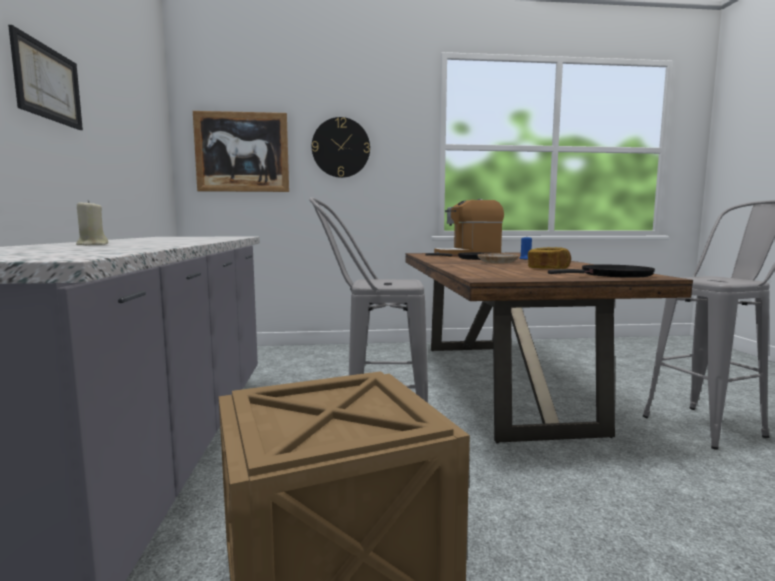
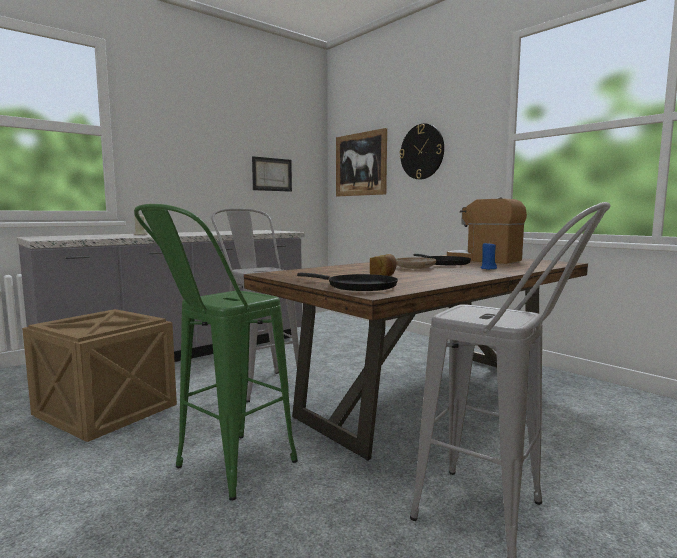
camera: 55 degrees right, 0 degrees up
(47, 83) = (191, 150): picture -> picture (272, 174)
(611, 511) = (222, 472): none -> green stool

